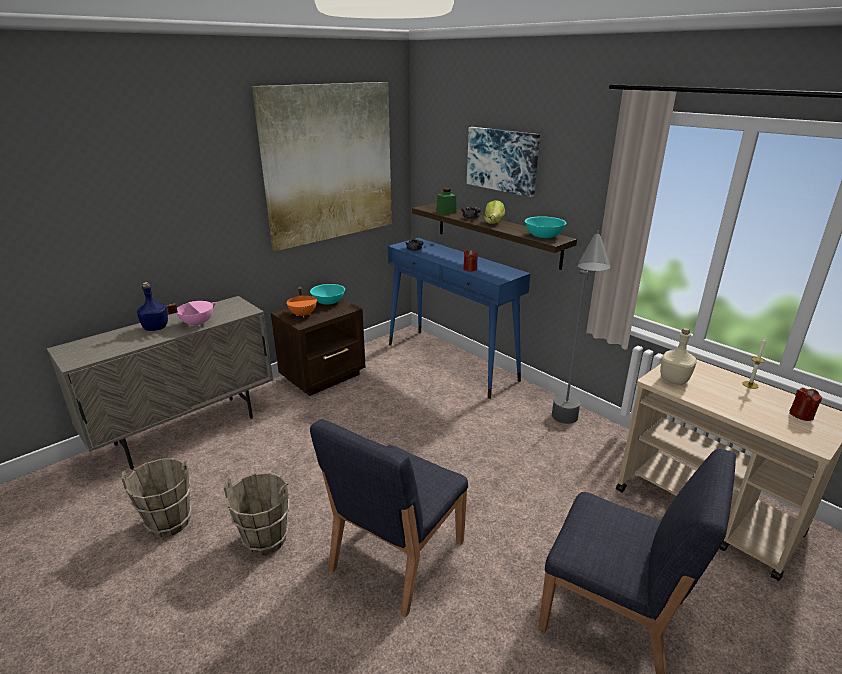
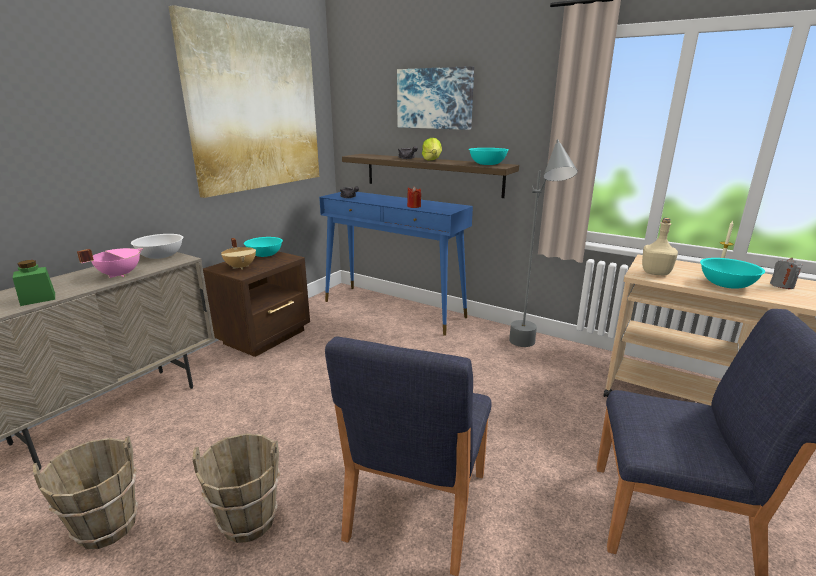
camera: 15 degrees left, 5 degrees down
(156, 327) = (64, 283): blue bottle -> none
(233, 305) = (160, 256): none -> white bowl
(303, 314) = (241, 267): orange cooking pot -> beige cooking pot
(446, 212) = (379, 157): green jar -> green jar (38, 299)
(738, 405) = (726, 285): none -> turquoise bowl
(801, 414) = (782, 285): red candle -> grey candle

